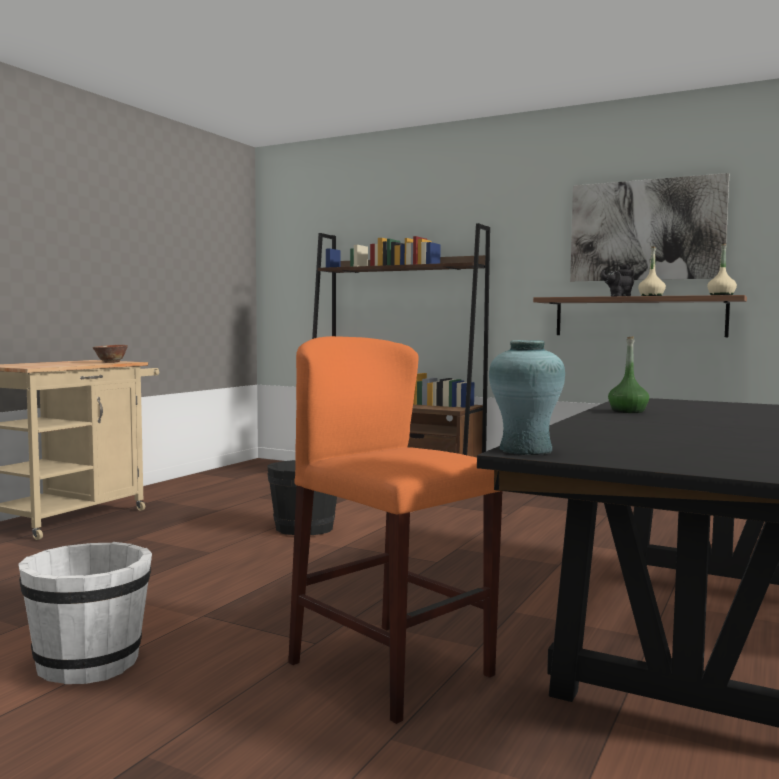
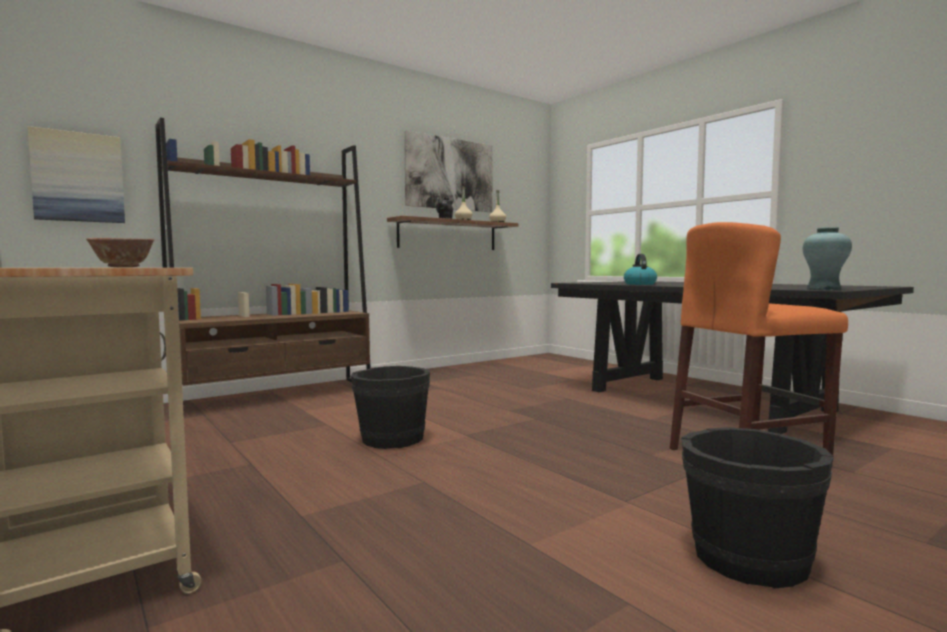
camera: 65 degrees left, 0 degrees up
(89, 663) = (748, 559): white bucket -> black bucket
(292, 285) = (78, 177): none -> picture
(627, 411) = (639, 284): green bottle -> kettle

